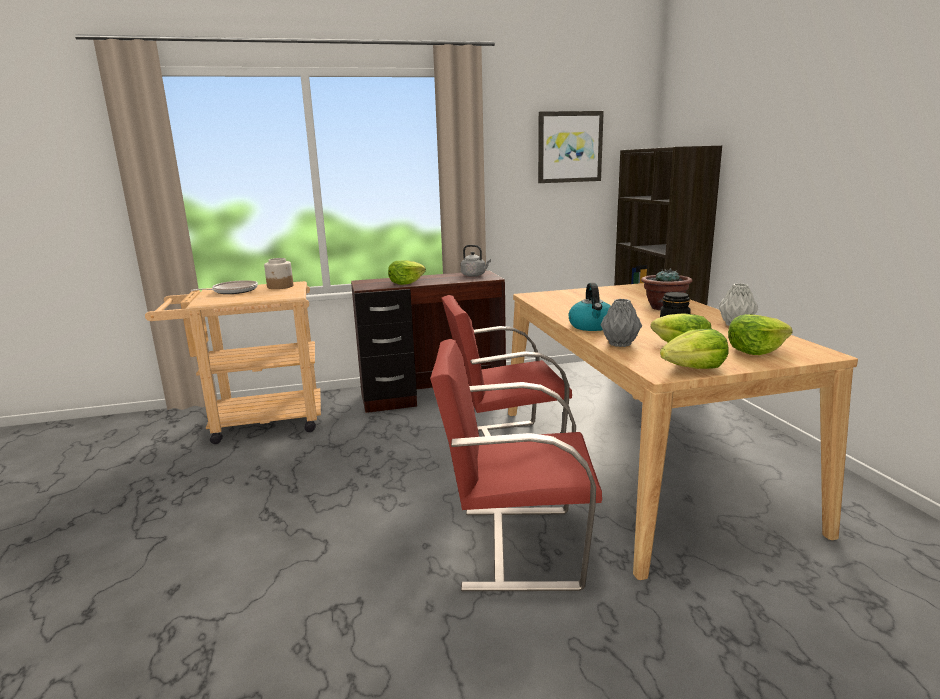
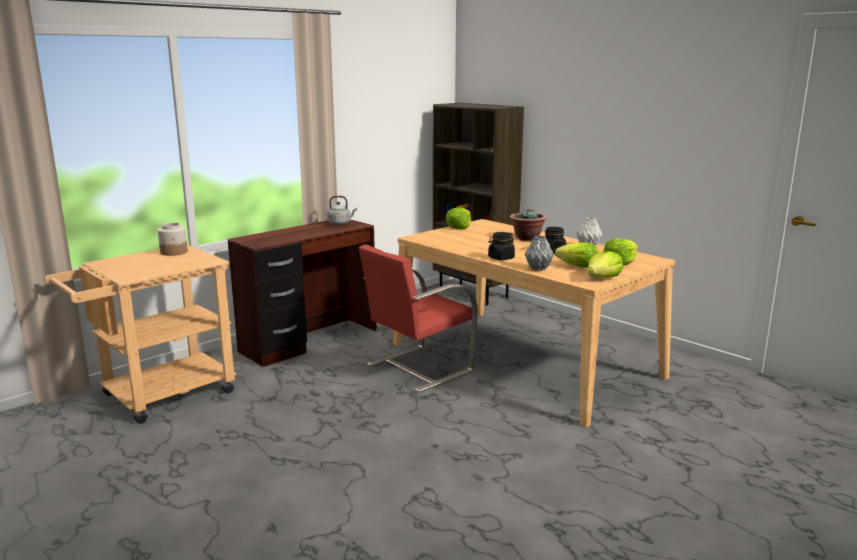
camera: 30 degrees left, 0 degrees up
(233, 291) = (131, 262): frying pan -> none
(406, 283) = (290, 236): lettuce -> lettuce (459, 227)
(515, 545) = (495, 429): red chair -> none
(569, 147) = (393, 102): picture -> none
(591, 326) = (501, 258): kettle -> black jar

